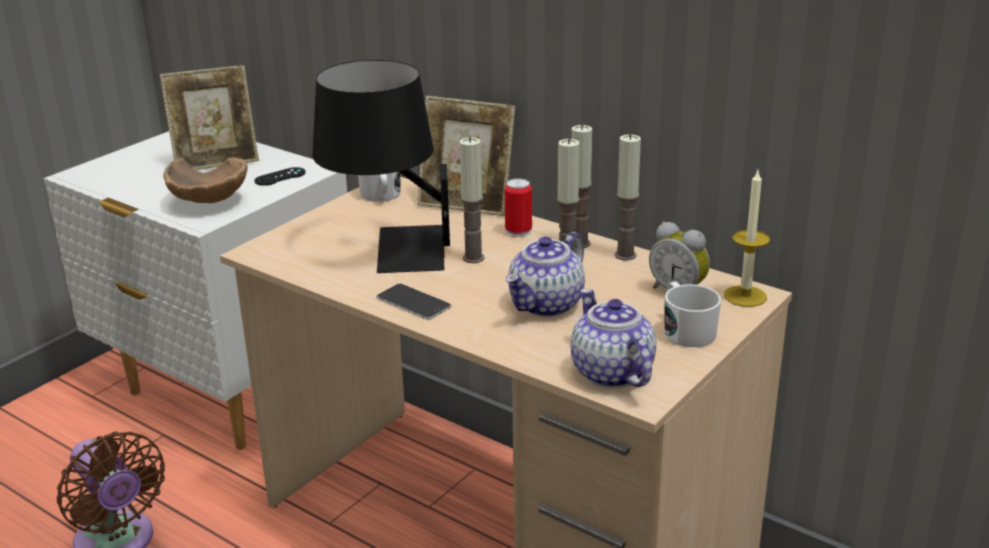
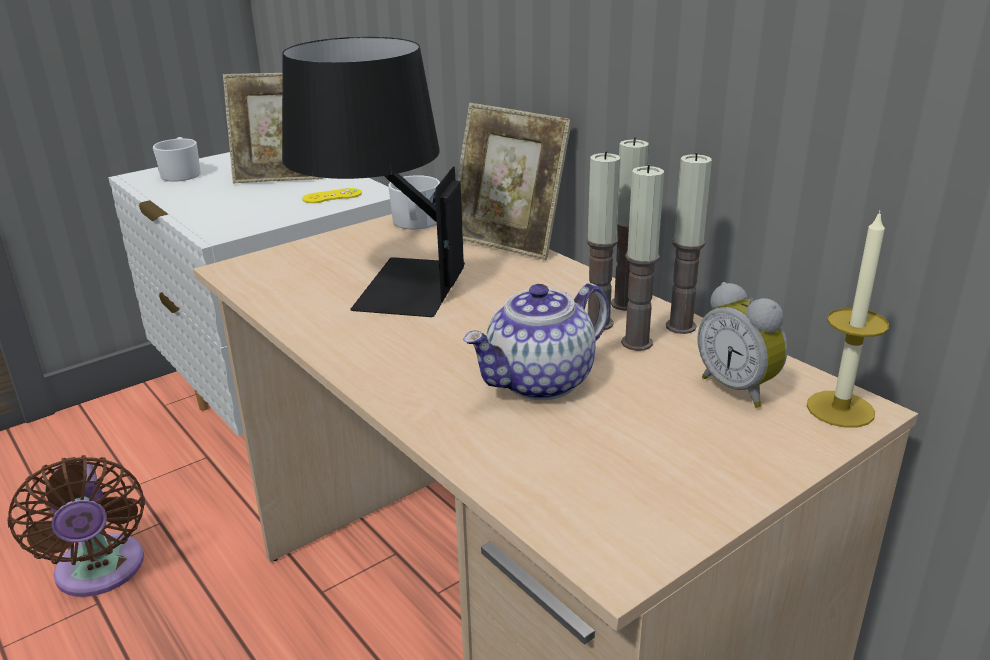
camera: 15 degrees right, 0 degrees up
(208, 204) = (239, 216): brown bowl -> none
(280, 177) = (332, 196): black game controller -> yellow game controller
(413, 302) = (369, 353): phone -> none
(473, 258) = (479, 306): candle -> candle (637, 343)
(518, 231) = (553, 280): can -> none
(610, 372) = (584, 504): teapot -> none
(686, 330) = (730, 451): white mug -> white mug (181, 173)

